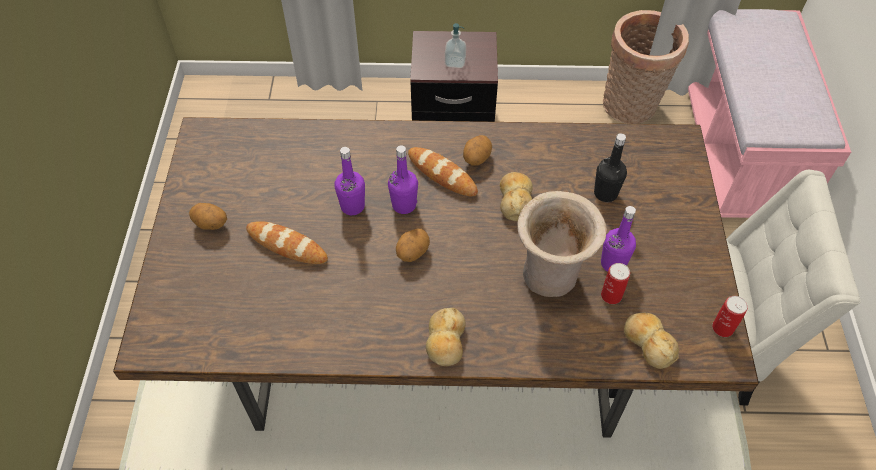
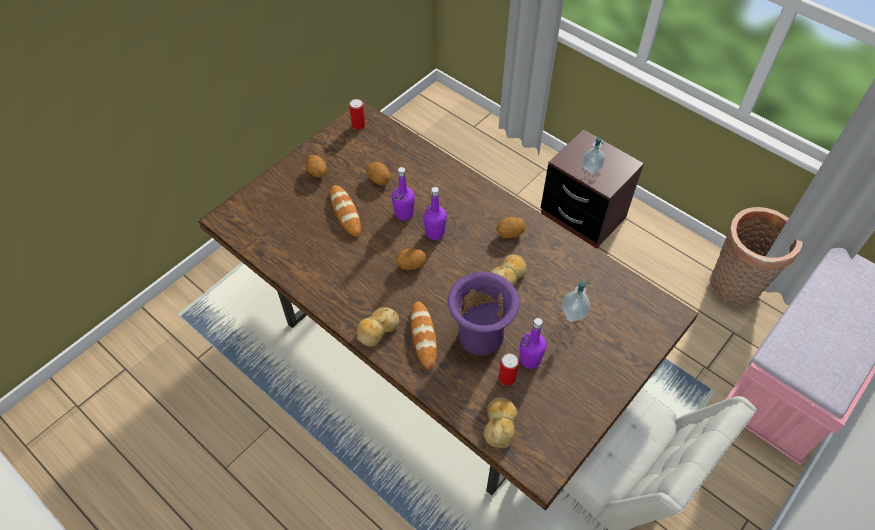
camera: 40 degrees right, 0 degrees up
(290, 188) = (379, 180): none -> potato
(442, 174) = (477, 229): bread -> bread (423, 336)
(552, 277) = (480, 339): beige vase -> purple vase
(605, 193) = (574, 312): black bottle -> soap dispenser
(722, 328) = (560, 453): can -> can (358, 125)

